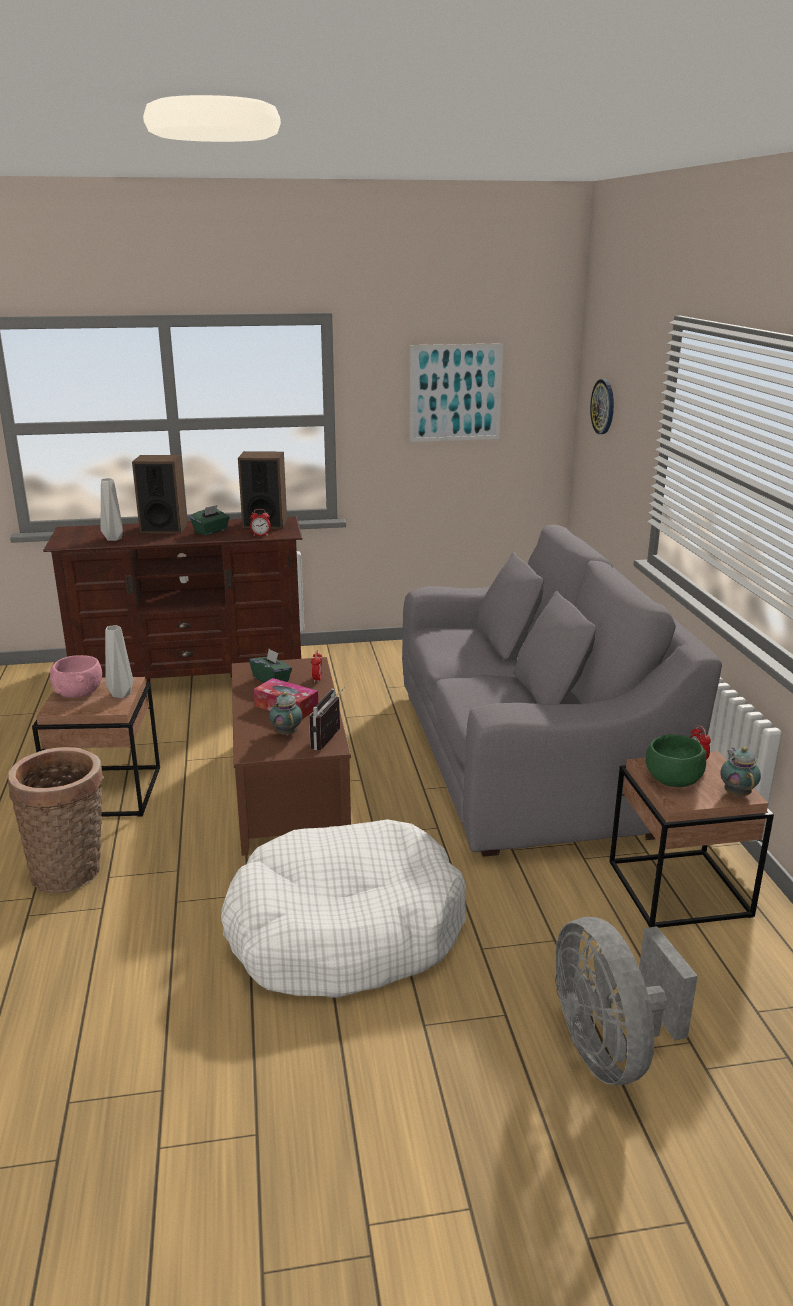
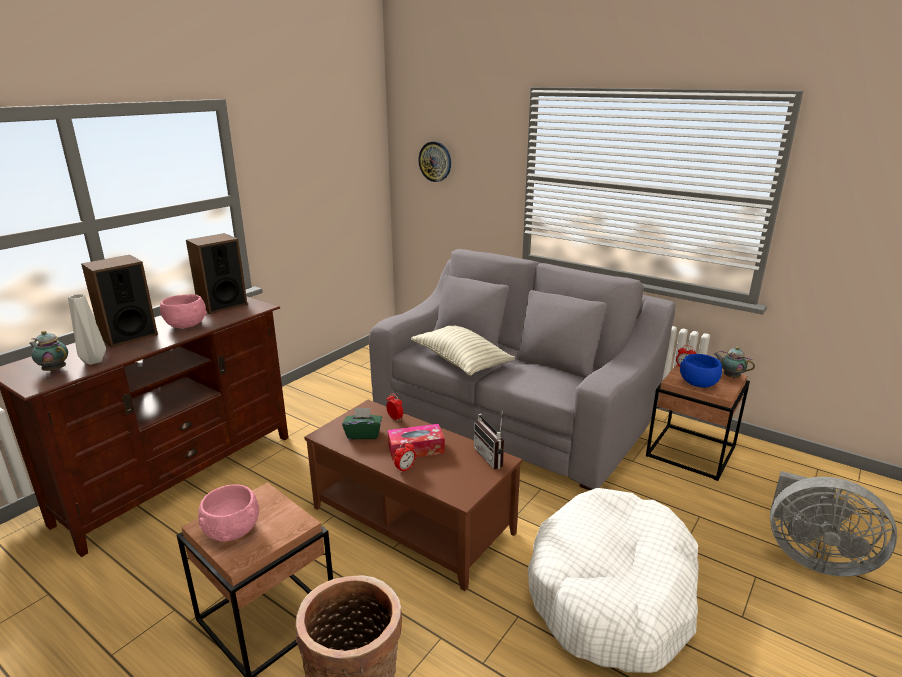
camera: 45 degrees left, 0 degrees up
(121, 694) = (277, 508): grey vase -> none
(211, 531) = (185, 324): green tissue box -> pink bowl
(261, 535) = (241, 314): alarm clock -> alarm clock (405, 468)
(286, 733) = (454, 467): teapot -> teapot (54, 370)
(455, 393) = (320, 164): picture -> none
(457, 656) = (461, 362): none -> pillow
(672, 779) = (698, 383): green bowl -> blue bowl

